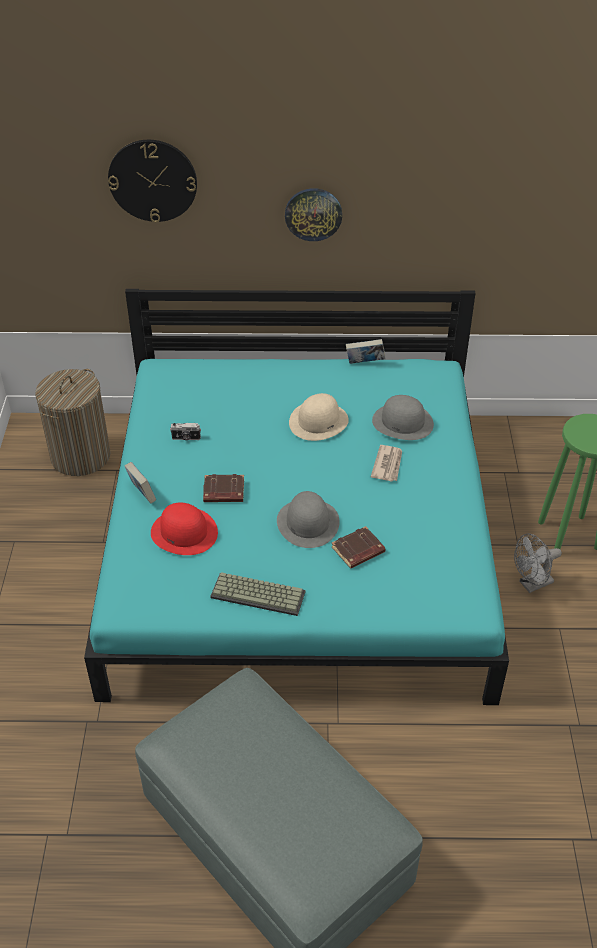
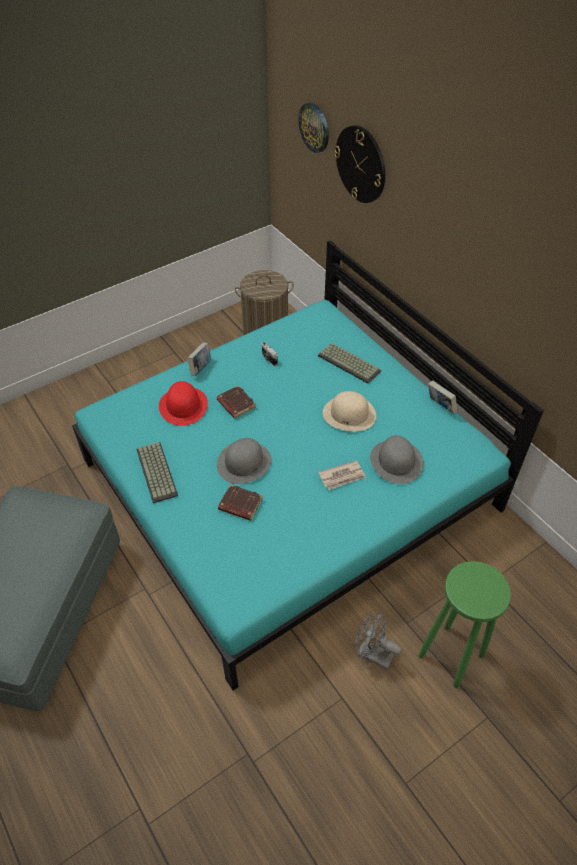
camera: 55 degrees right, 5 degrees up
(253, 388) = (350, 363): none -> keyboard
(313, 214) = (450, 257): wall clock -> wall clock (314, 127)

